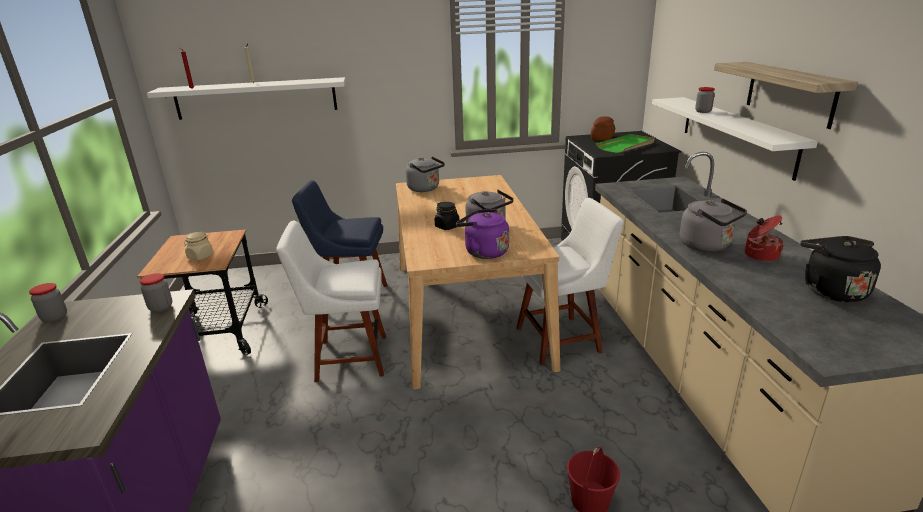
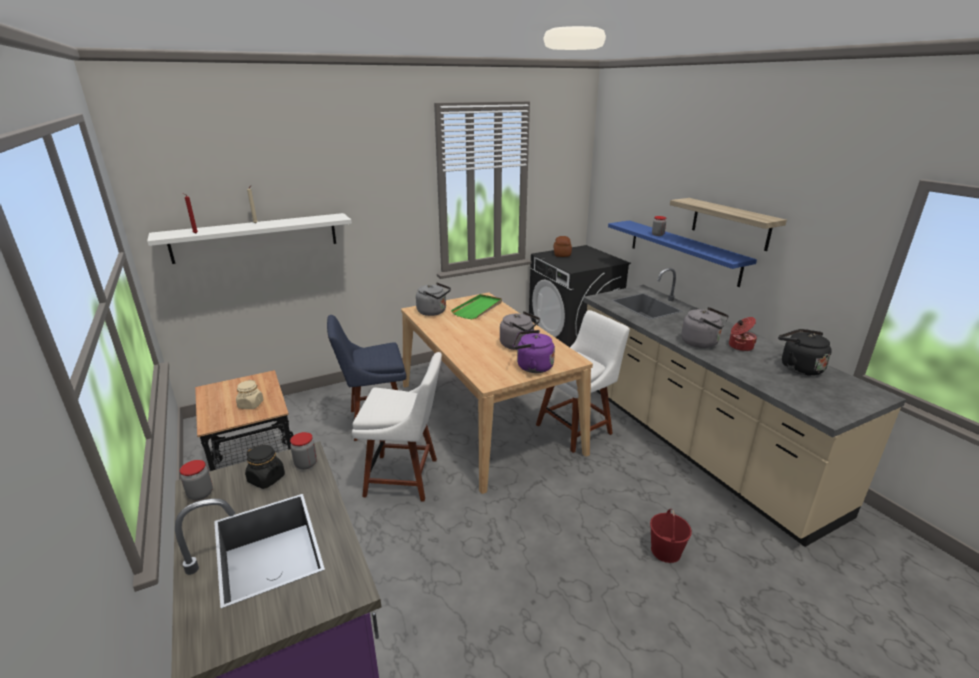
camera: 20 degrees left, 0 degrees up
(347, 358) = (406, 477): white chair -> white chair turned 150 degrees counterclockwise
(447, 226) = (483, 347): black jar -> black jar (267, 479)
(626, 146) = (586, 260): green tray -> green tray (478, 308)
(735, 134) = (683, 251): white shelf -> blue shelf

